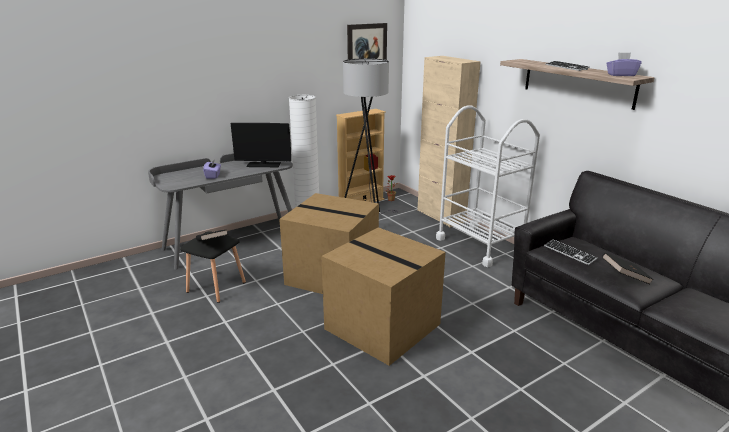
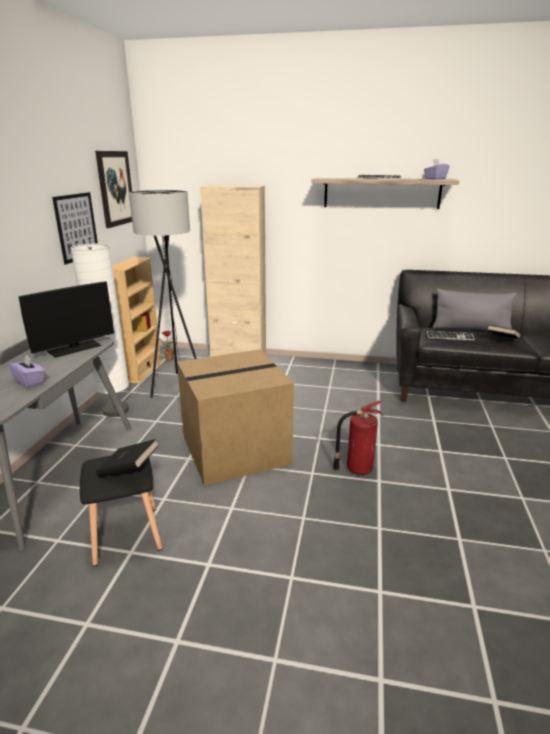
camera: 45 degrees left, 0 degrees up
(313, 81) = (76, 227): none -> picture
(384, 326) = (357, 469): cardboard box -> fire extinguisher
(480, 245) = (306, 369): white cart -> none
(622, 257) = (470, 329): none -> grey pillow

